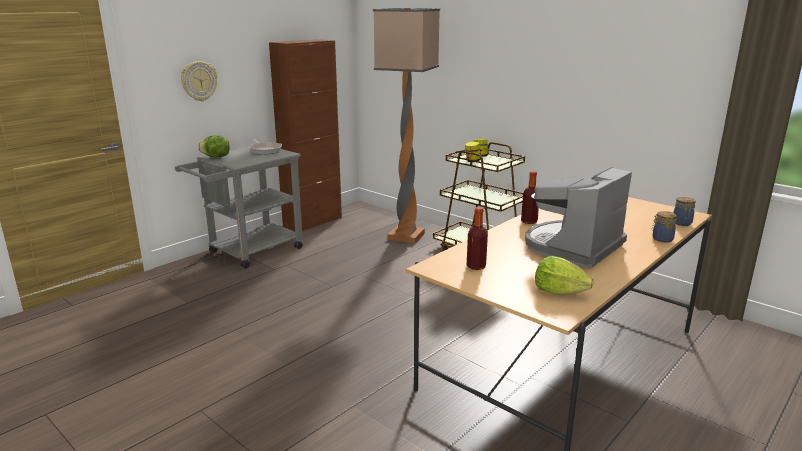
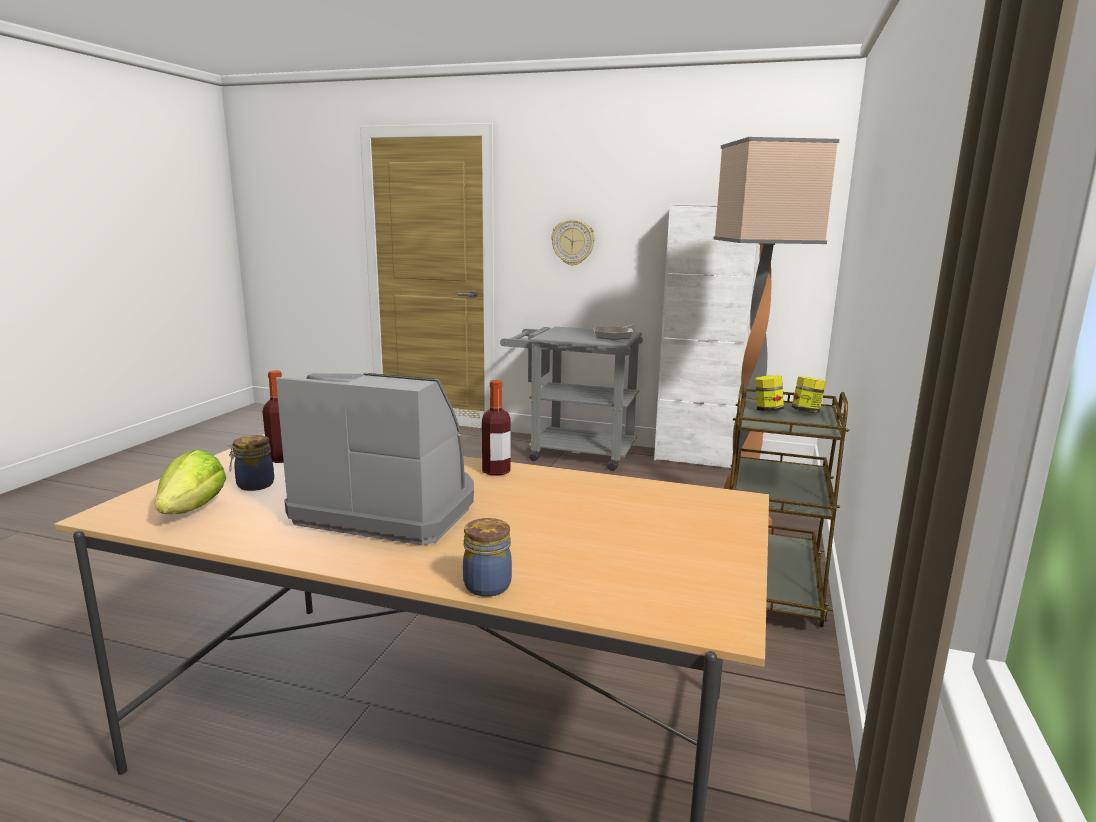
camera: 65 degrees right, 5 degrees down
(216, 157) = (559, 329): lettuce -> none
(313, 222) = (695, 459): brown cabinet -> white cabinet
(682, 223) = (627, 610): jar -> jar (253, 485)

